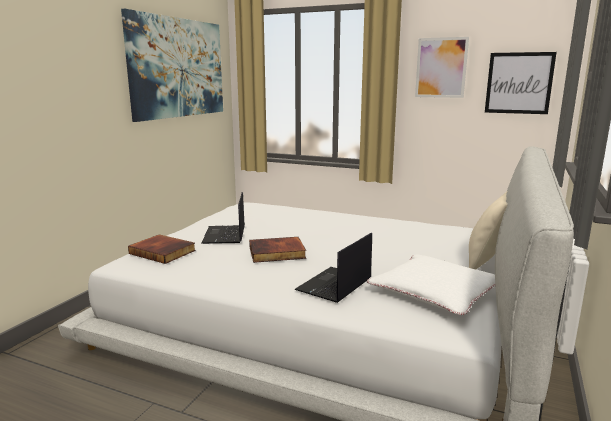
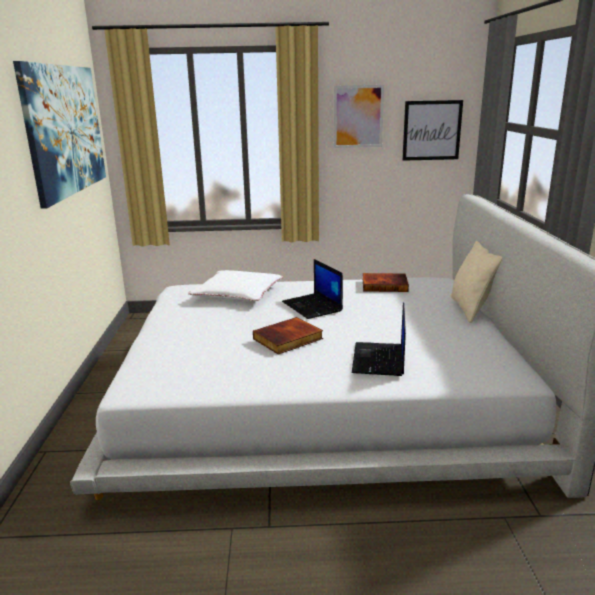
camera: 25 degrees left, 5 degrees up
(163, 251) = (164, 364): book -> book (385, 285)
(225, 235) = (207, 330): laptop -> laptop (313, 306)
(435, 292) = (463, 346): white pillow -> white pillow (237, 293)

